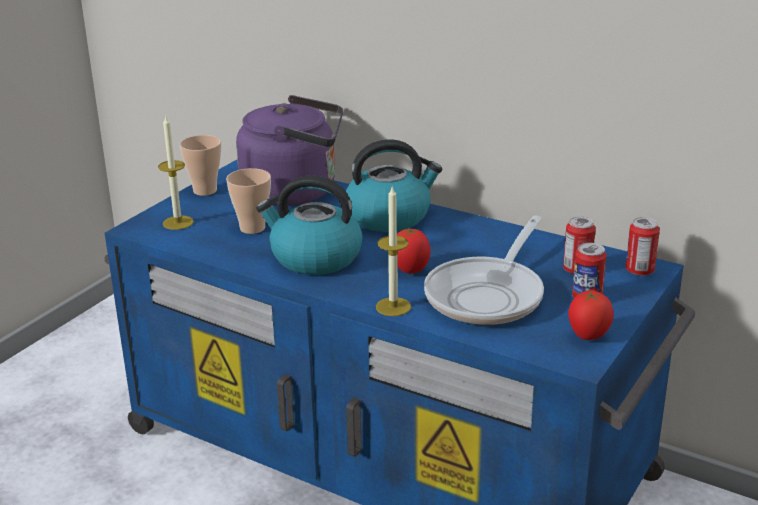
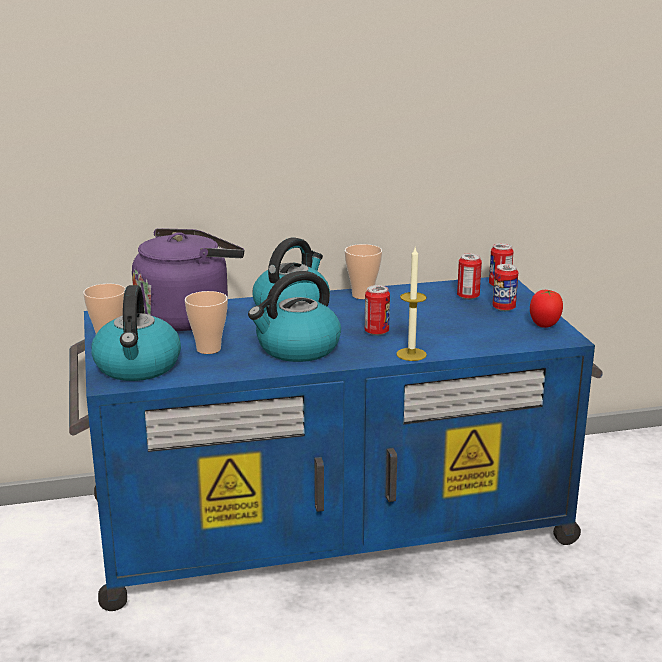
camera: 45 degrees left, 5 degrees down
(178, 223) = (138, 367): candle -> kettle
(411, 270) = (376, 332): tomato -> can
(477, 227) = (362, 295): none -> cup
(489, 295) = (450, 326): frying pan -> none

